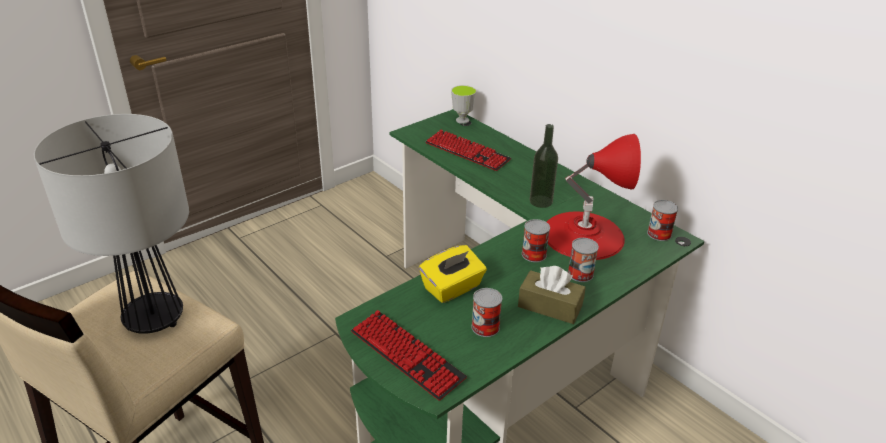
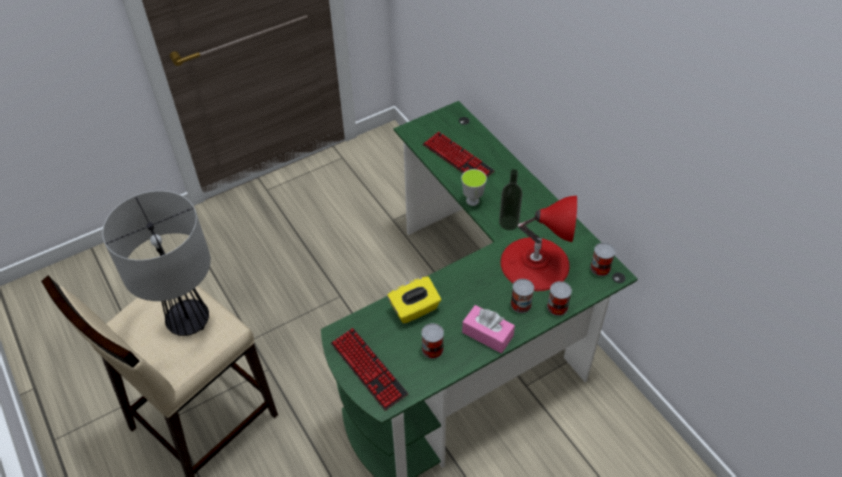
camera: 10 degrees right, 15 degrees up
(462, 120) = (461, 118): cup -> cup (472, 201)
(534, 254) = (488, 281): can -> can (557, 307)
(550, 306) = (487, 334): brown tissue box -> pink tissue box

